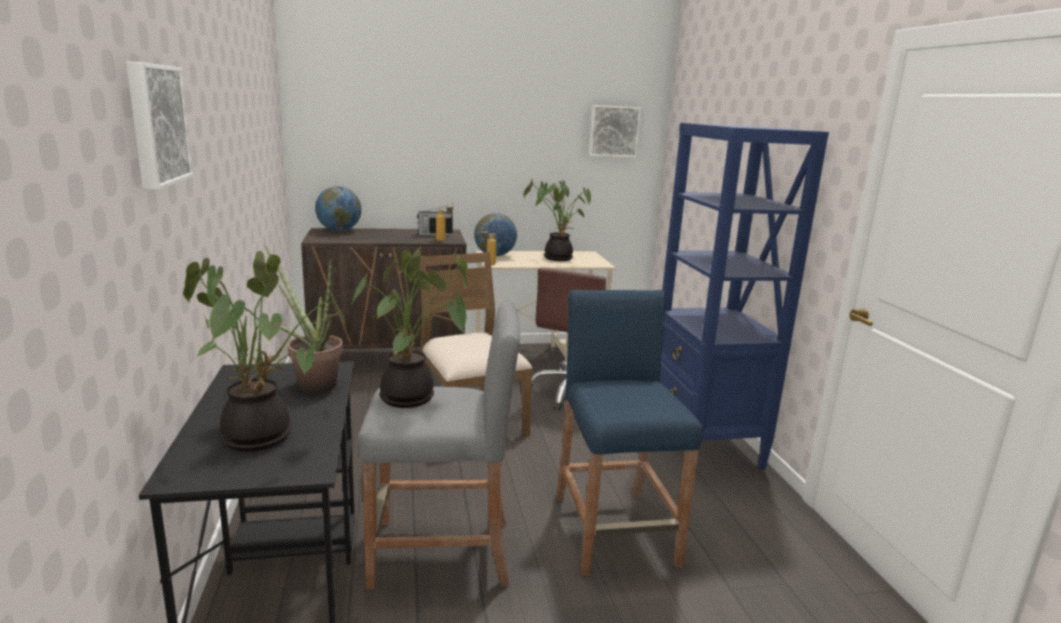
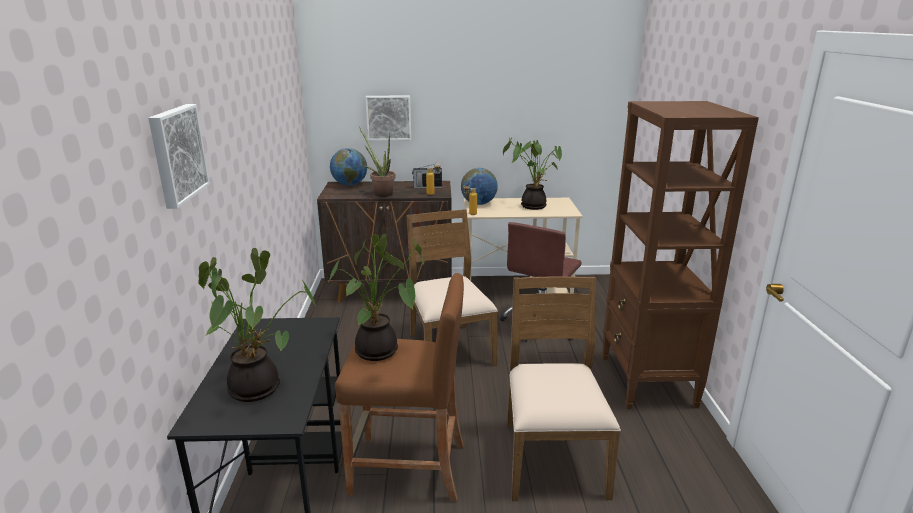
camera: 10 degrees right, 5 degrees up
(311, 383) = (303, 338): potted plant -> potted plant (380, 194)
(441, 553) = (408, 468): grey stool -> brown stool
(613, 131) = (586, 91): picture -> picture (389, 117)
(614, 530) = (552, 457): blue stool -> brown chair
(704, 446) = (647, 382): blue bookcase -> brown bookcase

